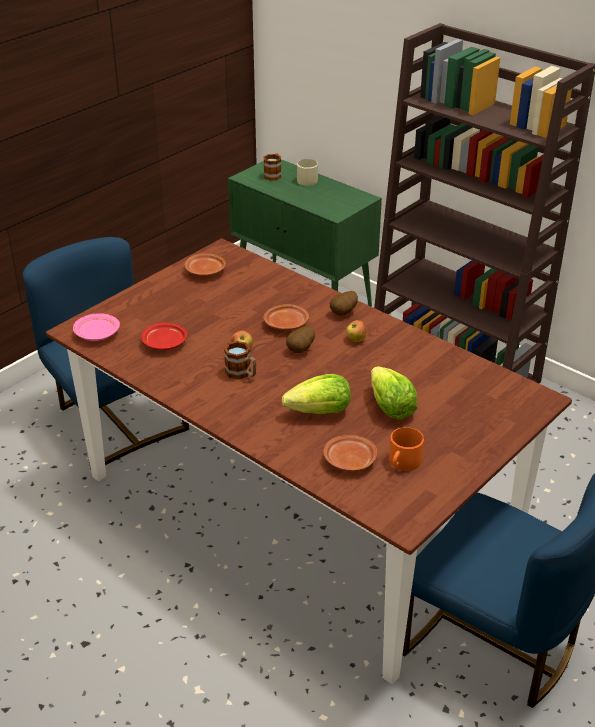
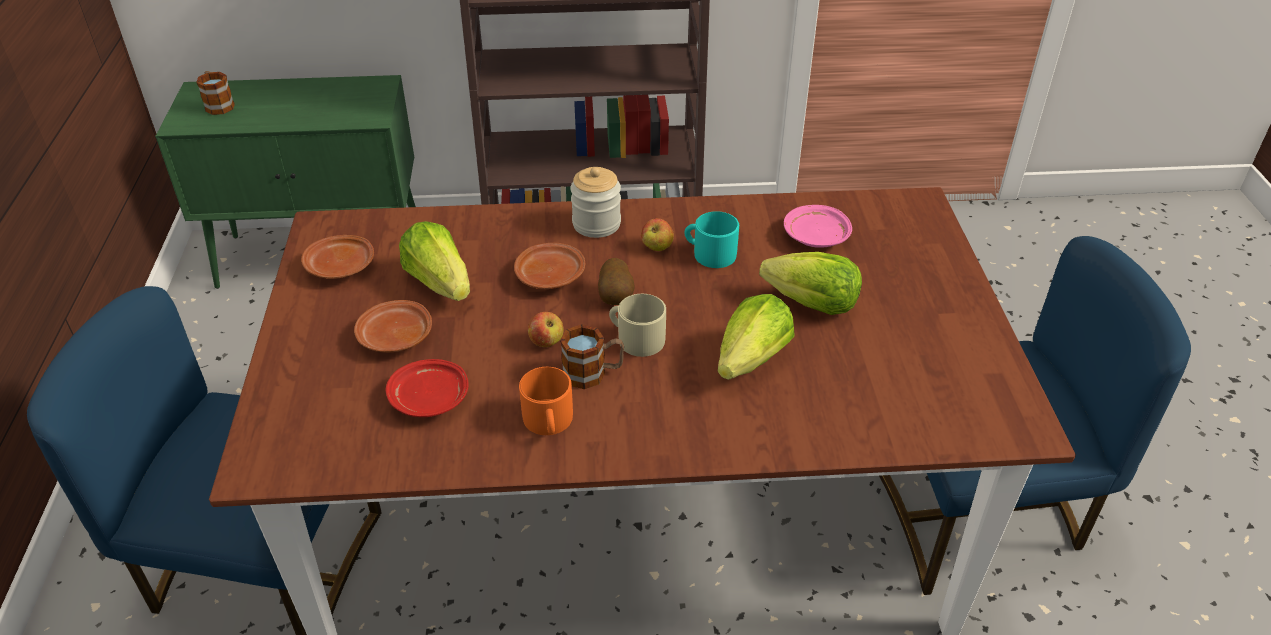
camera: 45 degrees left, 5 degrees up
(96, 334) = (305, 450): pink plate -> pink plate (816, 237)
(235, 300) = (440, 283): none -> lettuce
(306, 179) = (273, 92): beige mug -> beige mug (636, 338)
(344, 313) = (596, 224): potato -> jar
(349, 461) = (869, 397): brown plate -> brown plate (395, 338)
(378, 356) = (709, 253): none -> turquoise mug
(403, 462) = (919, 359): orange mug -> orange mug (548, 421)

